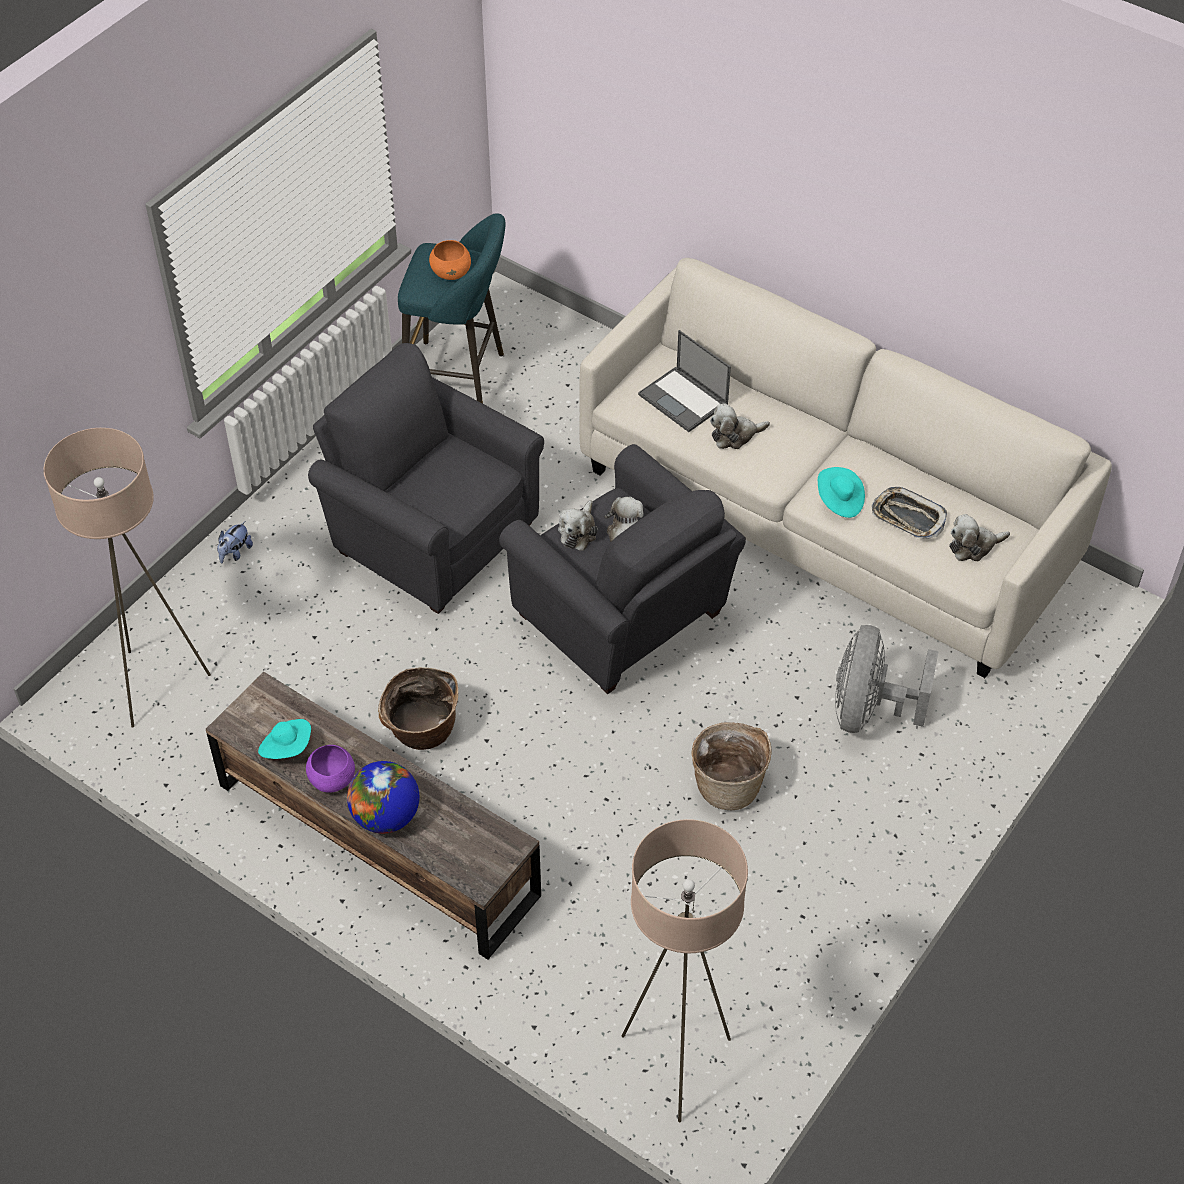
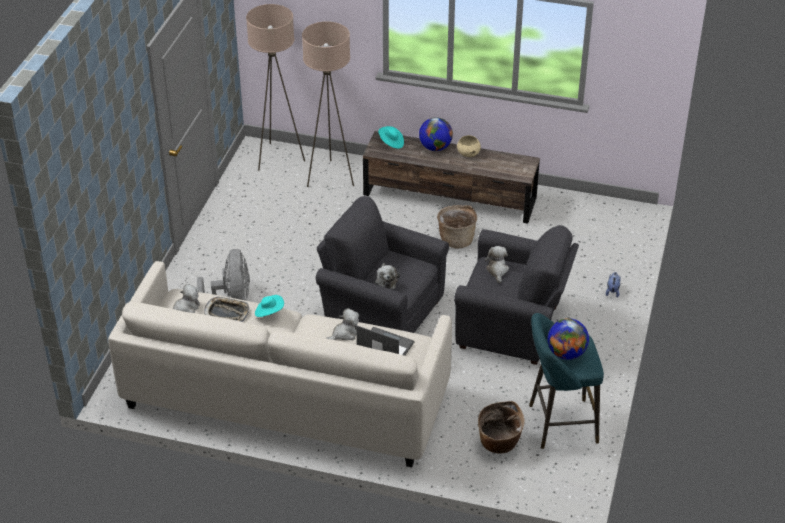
camera: 160 degrees right, 10 degrees down
(156, 684) = (600, 226): beige floor lamp -> beige floor lamp (330, 177)
(287, 747) = (497, 159): turquoise hat -> turquoise hat (391, 143)
(331, 779) = (468, 154): purple bowl -> beige bowl
(451, 272) = (566, 353): orange bowl -> globe
(578, 532) = (412, 277): plush toy -> plush toy (497, 270)
(728, 784) = (293, 255): basket -> basket (499, 444)

